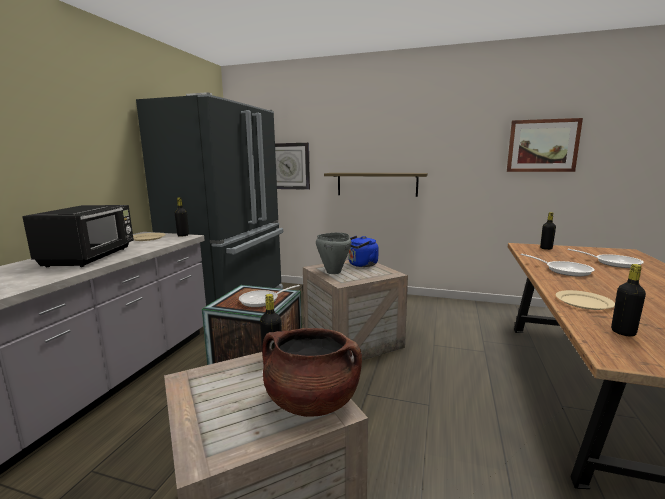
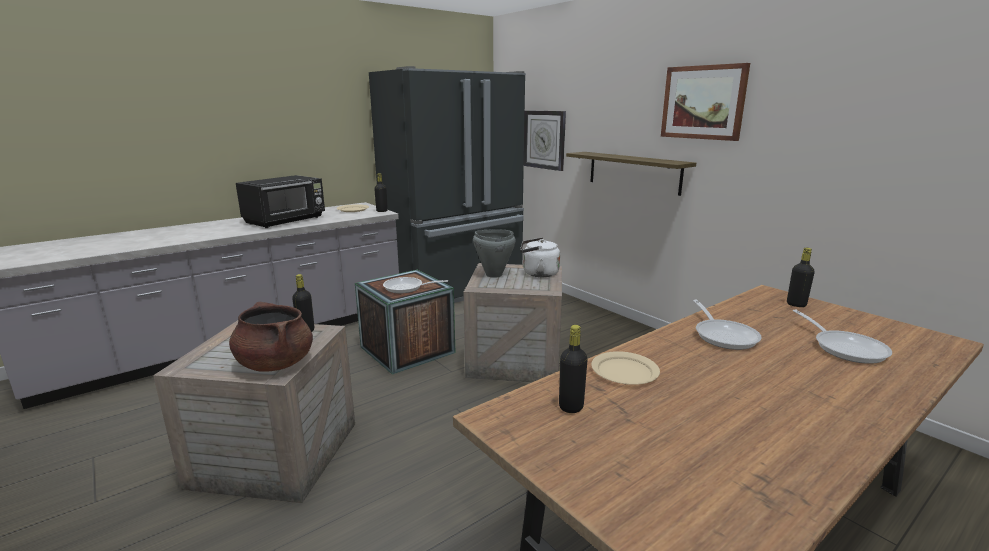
camera: 35 degrees right, 5 degrees up
(361, 265) = (538, 273): blue kettle -> white kettle
(542, 146) = (876, 132): picture -> picture (703, 102)

